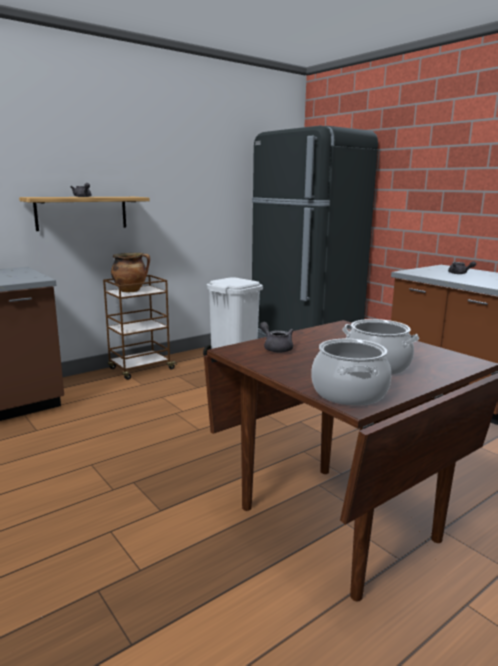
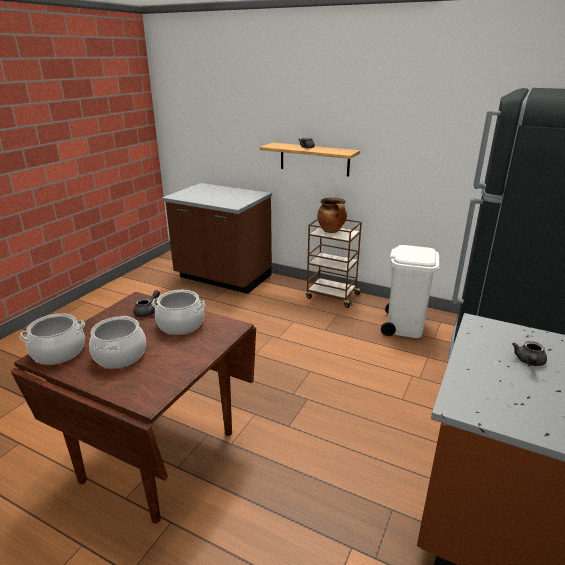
camera: 65 degrees right, 10 degrees up
(323, 339) = (180, 324): none -> cooking pot

